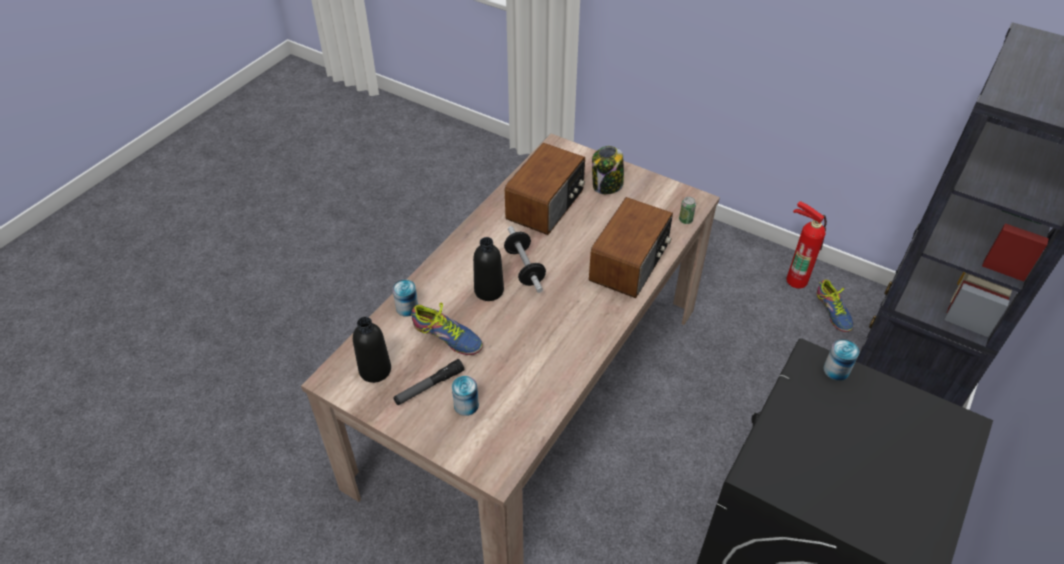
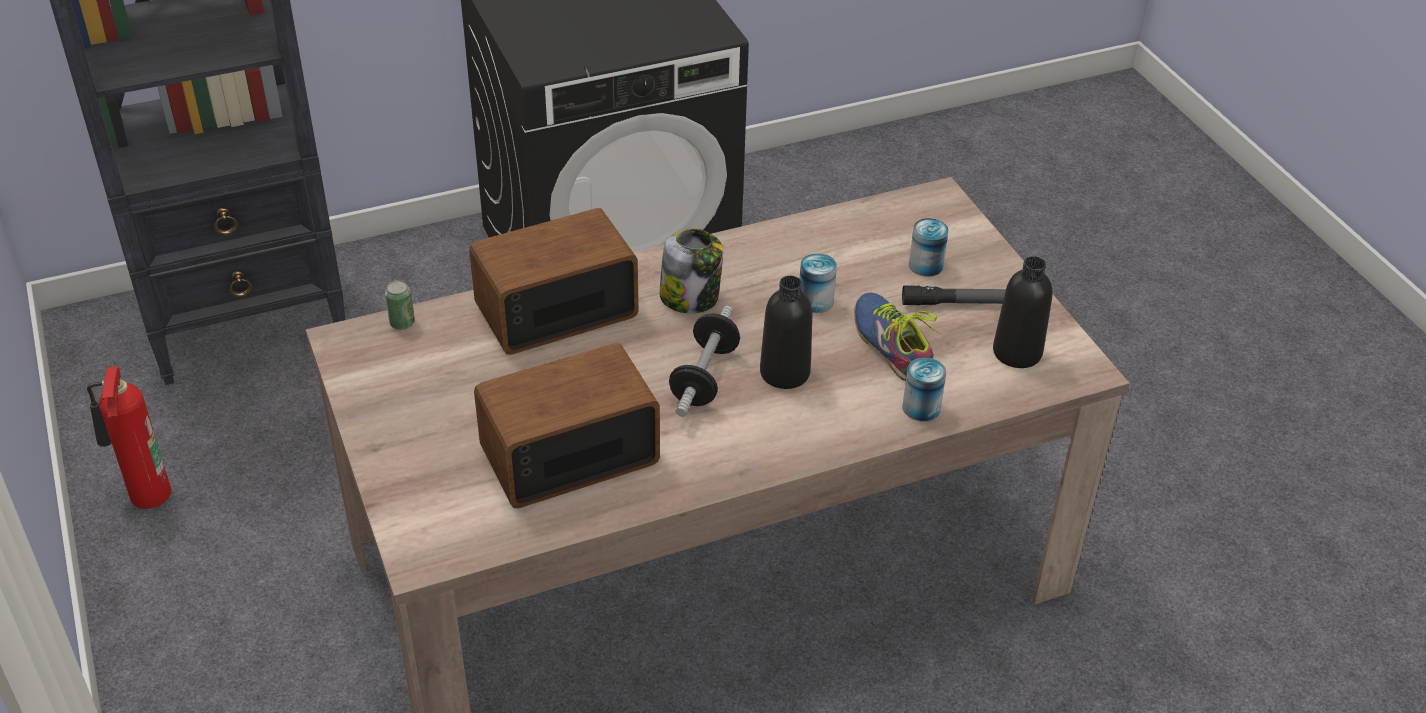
camera: 145 degrees left, 5 degrees down
(607, 185) = (436, 434): jar -> jar (690, 297)
(833, 311) = (177, 429): shoe -> none
(836, 370) = (530, 52): can -> can (815, 301)

